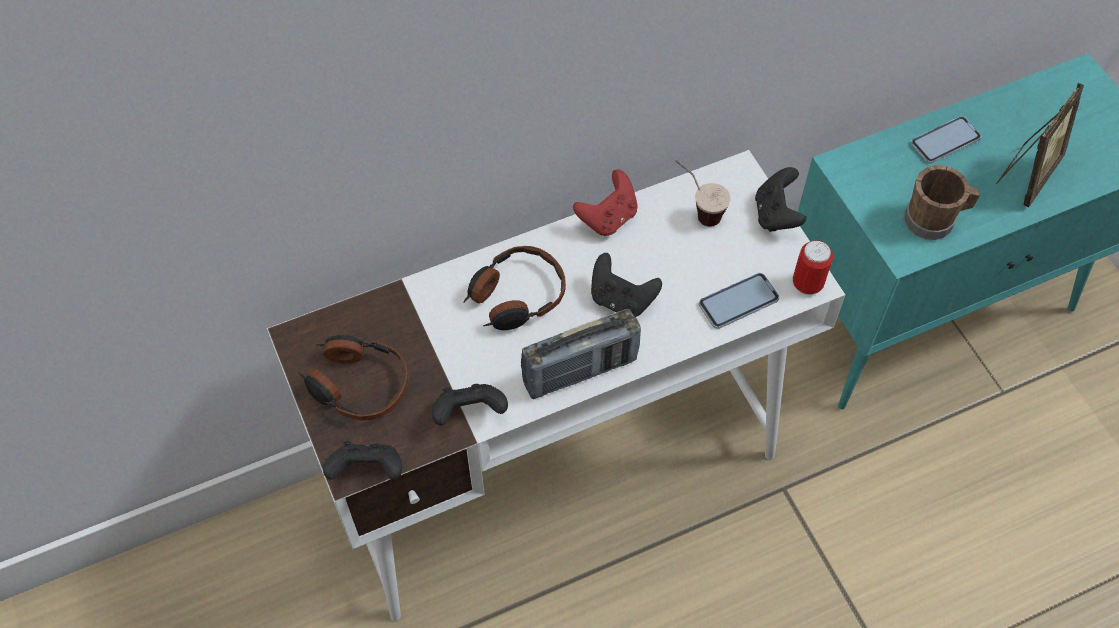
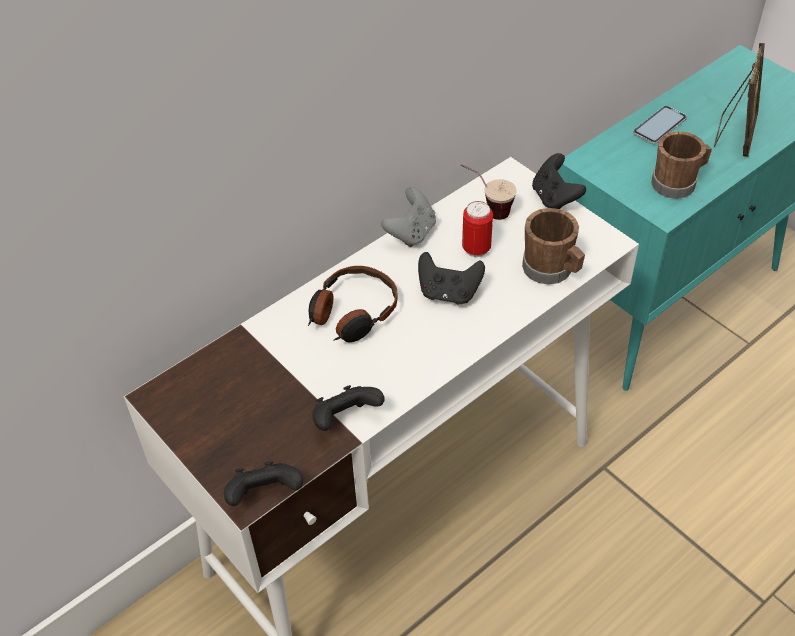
camera: 15 degrees left, 10 degrees down
(357, 384) = (228, 422): headphones -> none
(580, 371) = (435, 359): radio -> none
(608, 218) = (411, 233): red game controller -> grey game controller
(738, 302) = (551, 270): phone -> brown mug
(807, 284) = (604, 243): can -> can (476, 249)

